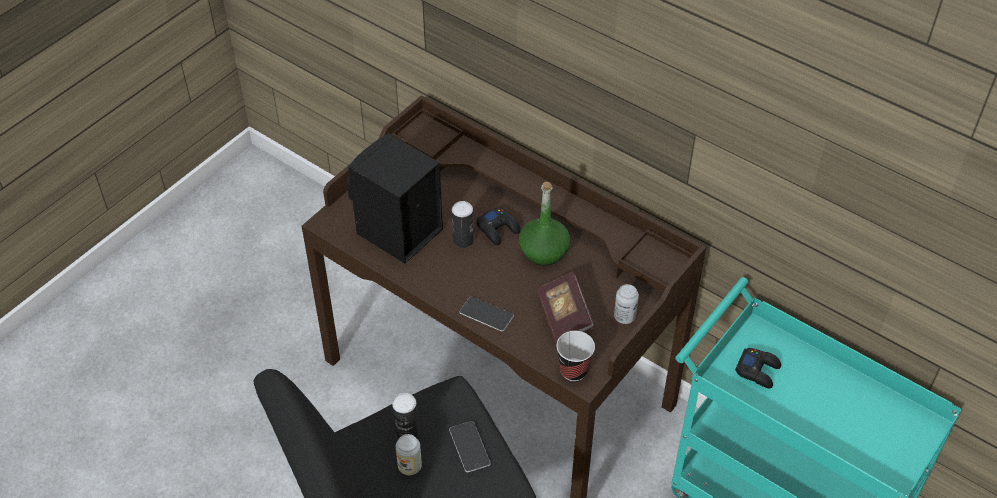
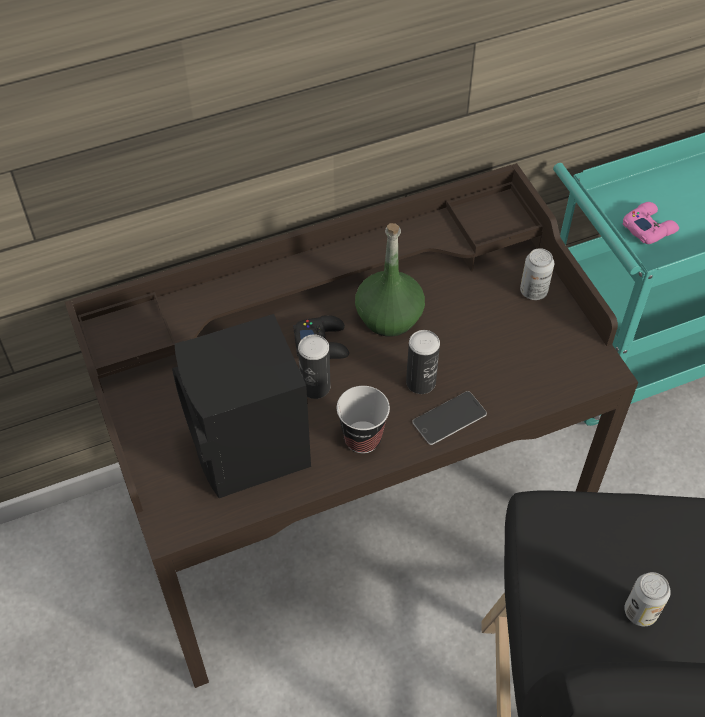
camera: 60 degrees left, 5 degrees up
(407, 432) = (585, 591): can -> can (420, 382)
(469, 446) = (642, 531): phone -> none
(564, 317) = (501, 345): book -> none
(573, 370) = (584, 374): cup -> cup (362, 438)
(758, 370) = (649, 227): black game controller -> pink game controller

